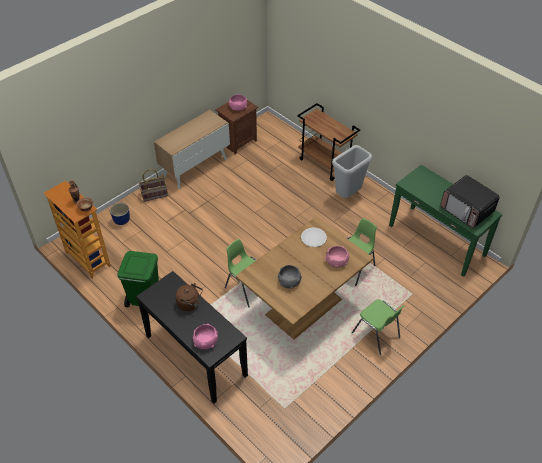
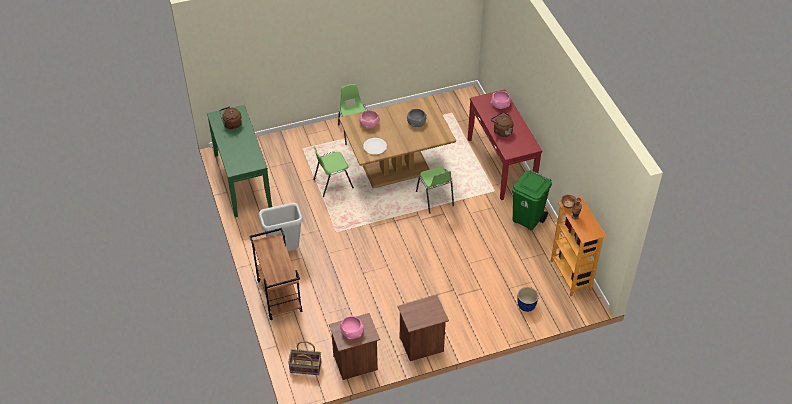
camera: 155 degrees left, 0 degrees up
(154, 194) = (481, 326): basket -> basket (305, 367)
(195, 167) = (422, 345): cabinet -> brown nightstand
(195, 355) = (501, 164): black console table -> red console table
(467, 210) = (231, 125): microwave -> brown kettle

